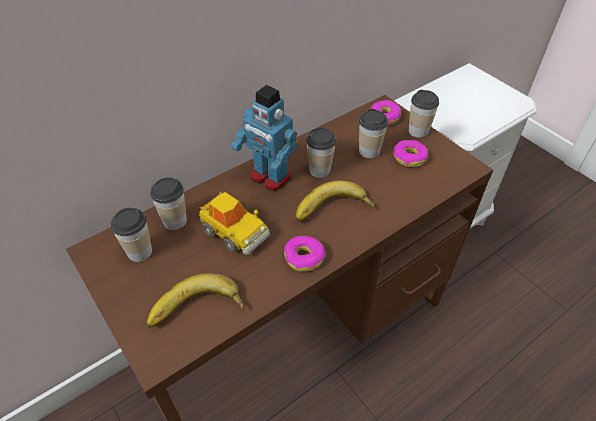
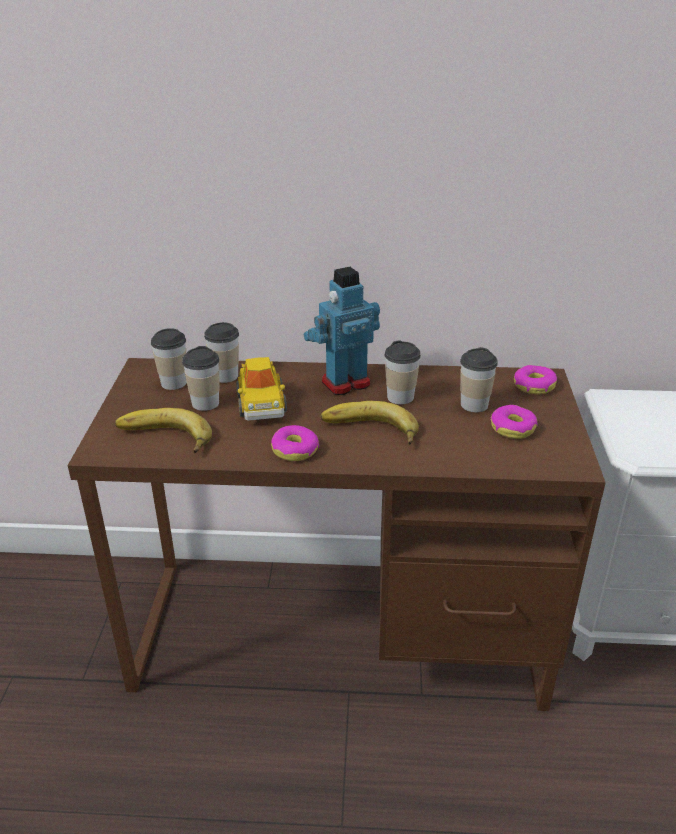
camera: 40 degrees right, 15 degrees down
(270, 177) = (345, 382): toy robot -> toy robot turned 75 degrees clockwise
(418, 131) = (557, 412): cup -> cup (205, 403)

